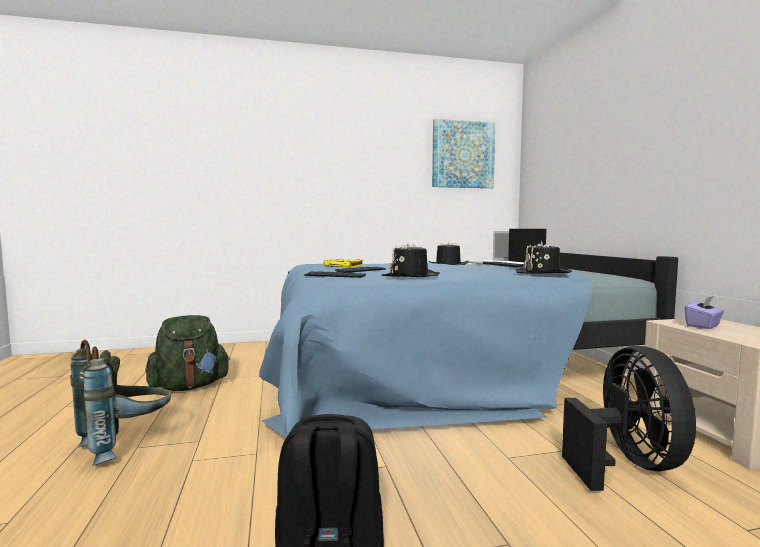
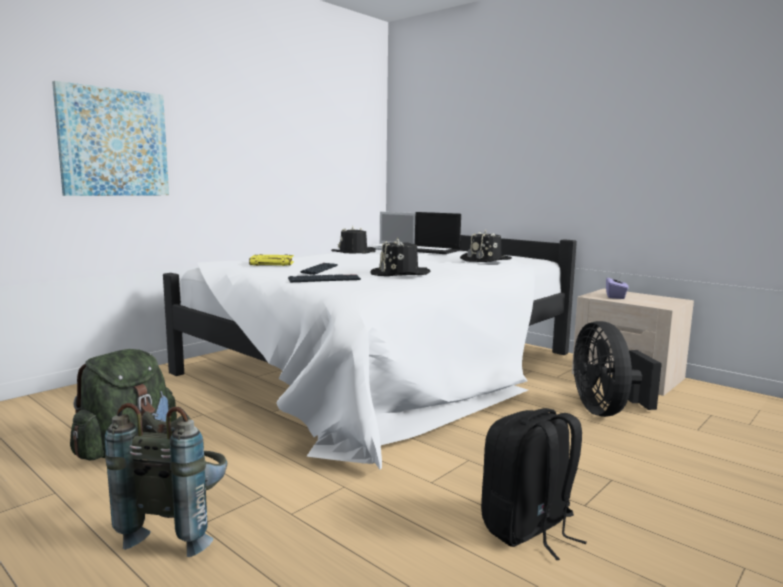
camera: 35 degrees left, 5 degrees up
(443, 369) = (384, 367): blue bed -> white bed
(463, 154) = (337, 121): picture -> picture (113, 143)
(627, 465) = (606, 411): black fan -> black fan turned 150 degrees counterclockwise

